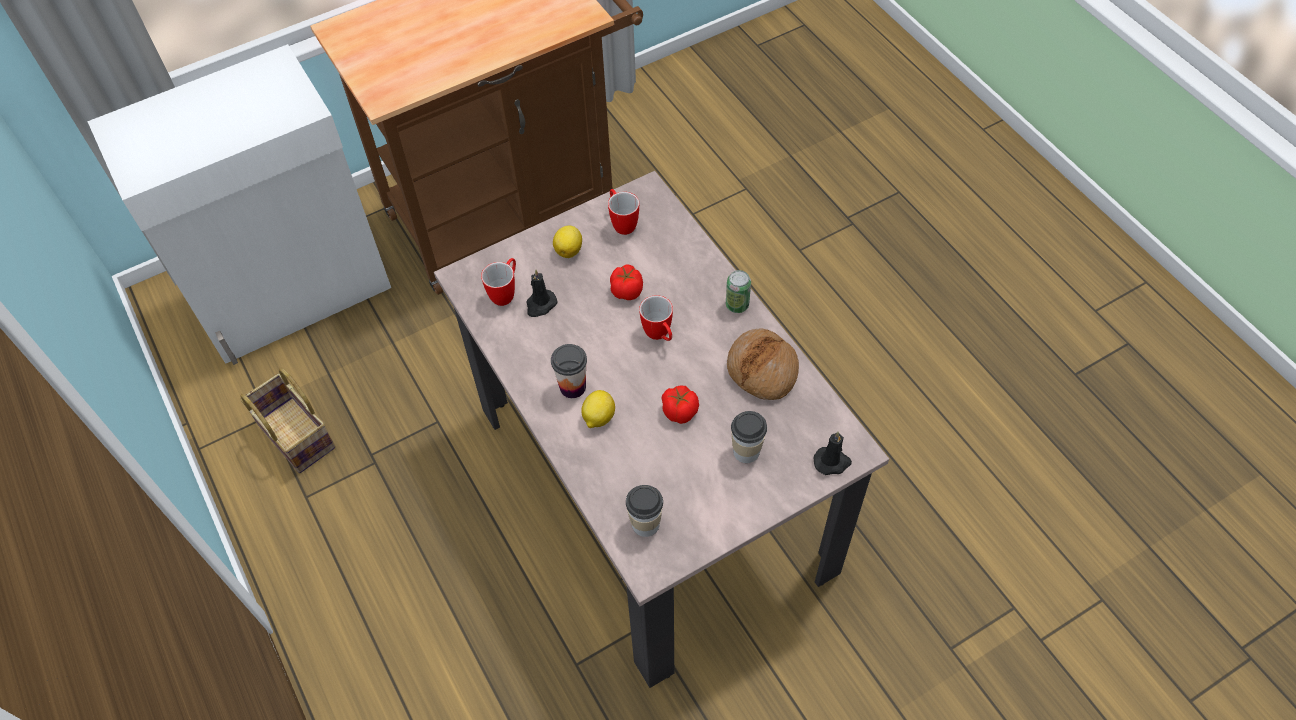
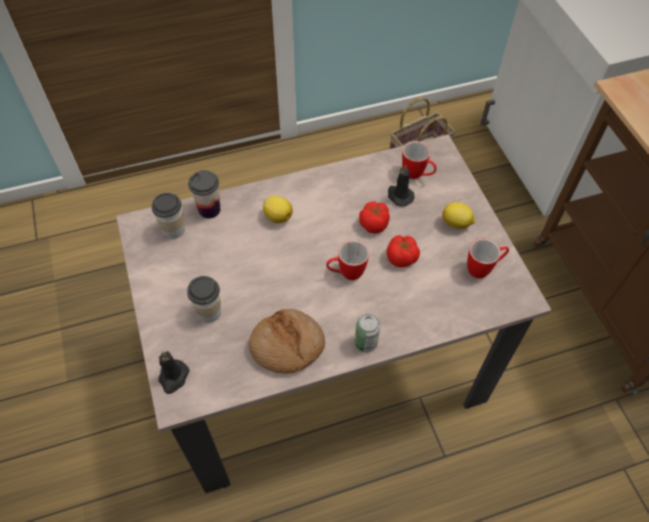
camera: 100 degrees right, 0 degrees up
(572, 387) = (311, 205): cup -> cup (209, 209)
(679, 411) = (265, 272): tomato -> tomato (374, 224)

